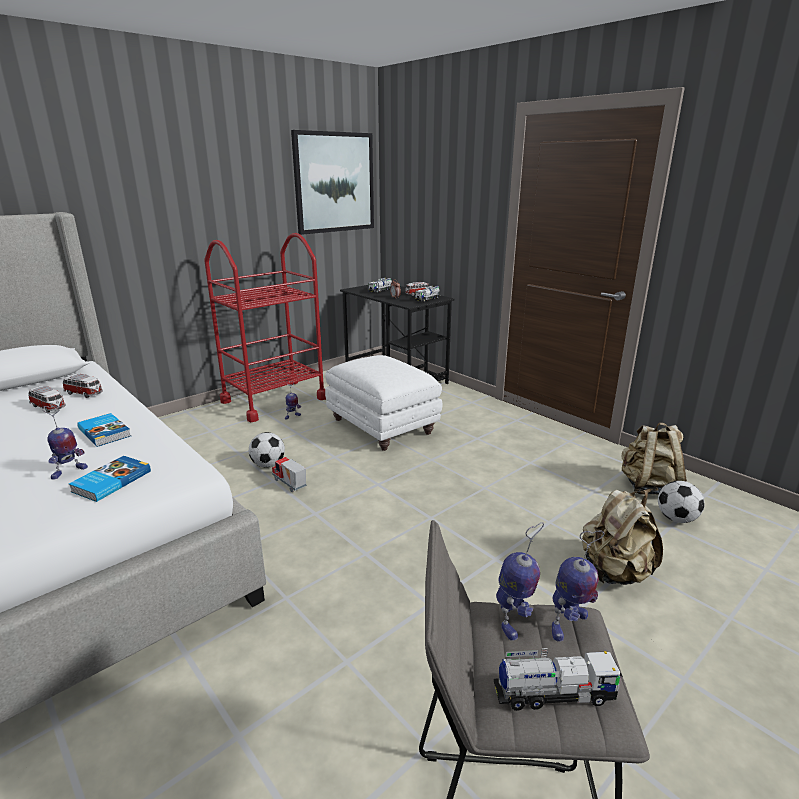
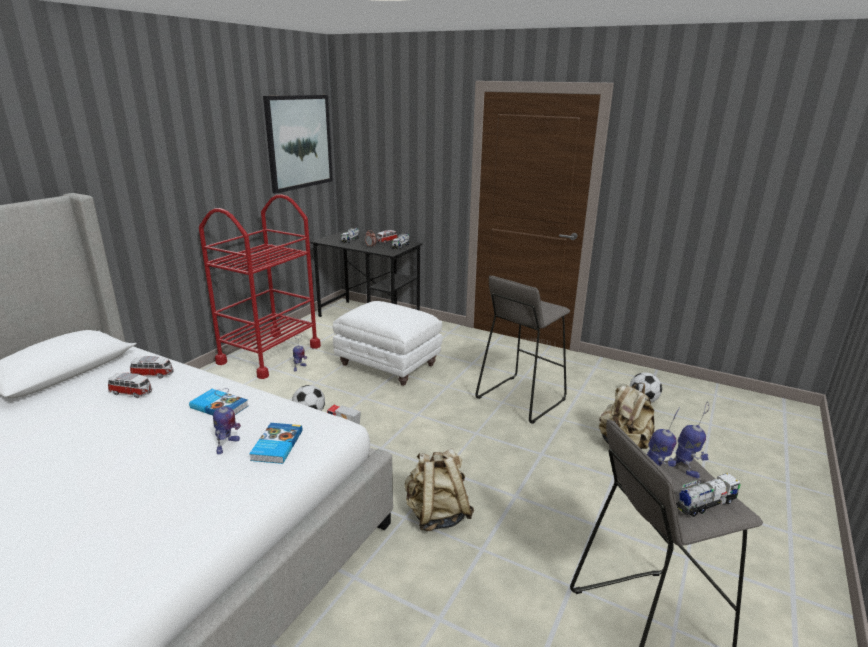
camera: 20 degrees left, 0 degrees up
(509, 487) = (520, 399): none -> grey stool
(568, 625) = (685, 468): toy robot -> toy robot turned 45 degrees counterclockwise
(648, 487) = (614, 381): beige backpack -> beige backpack (437, 515)

